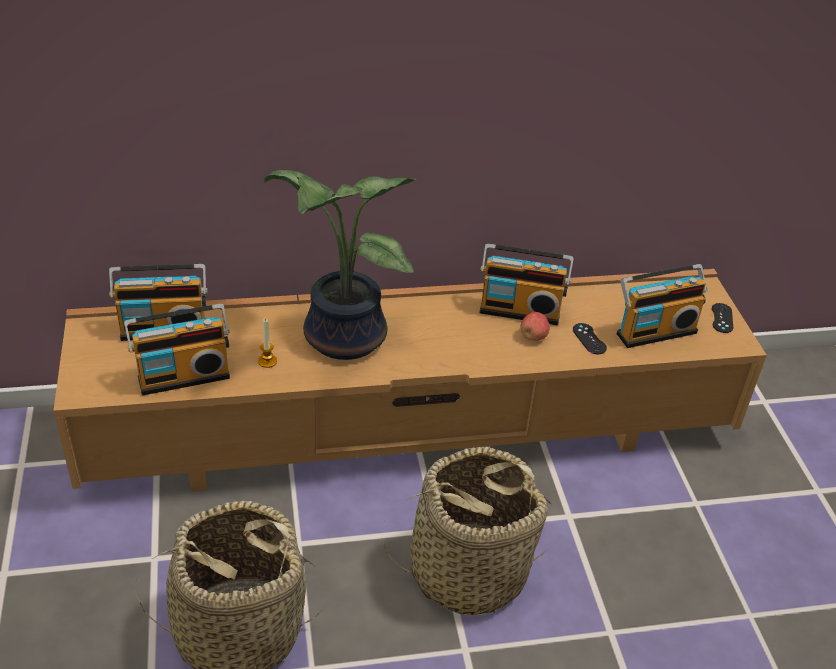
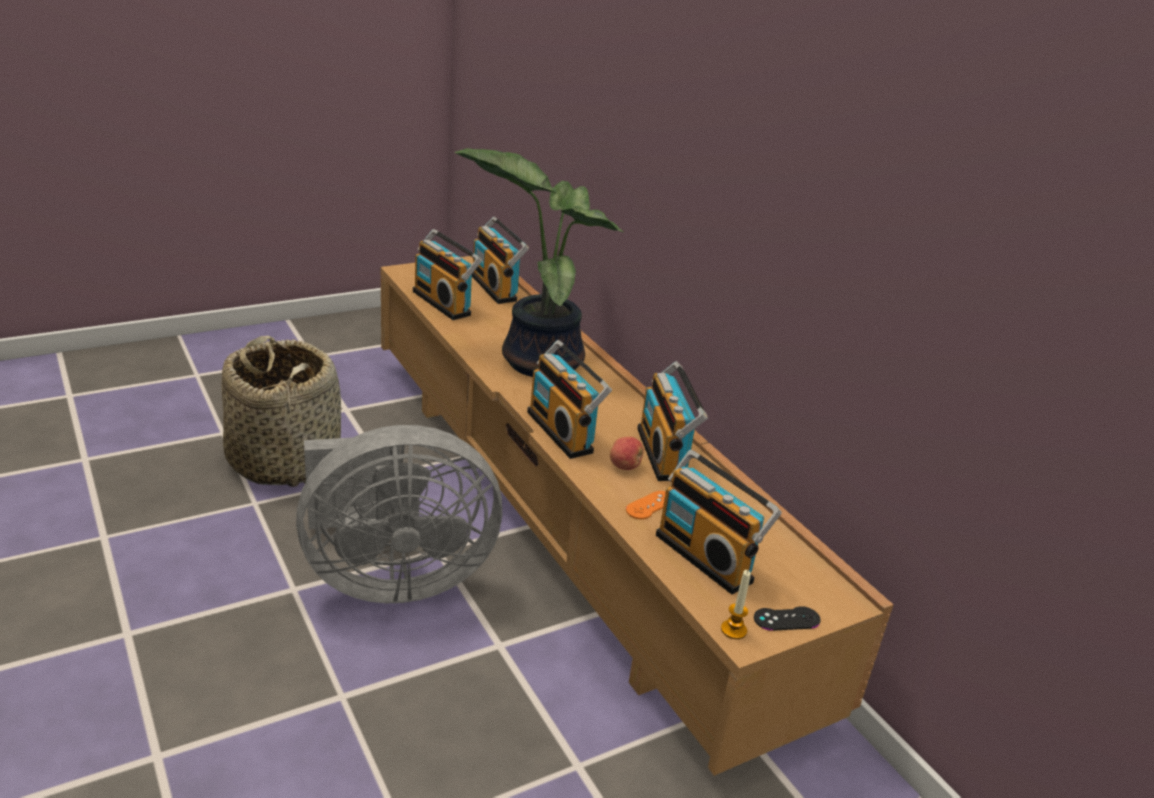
camera: 70 degrees right, 10 degrees down
(267, 361) = (484, 332): candle -> candle (733, 630)
(467, 571) = (391, 577): basket -> grey fan
(473, 356) = (564, 431): none -> radio
(589, 339) = (651, 505): black game controller -> orange game controller

